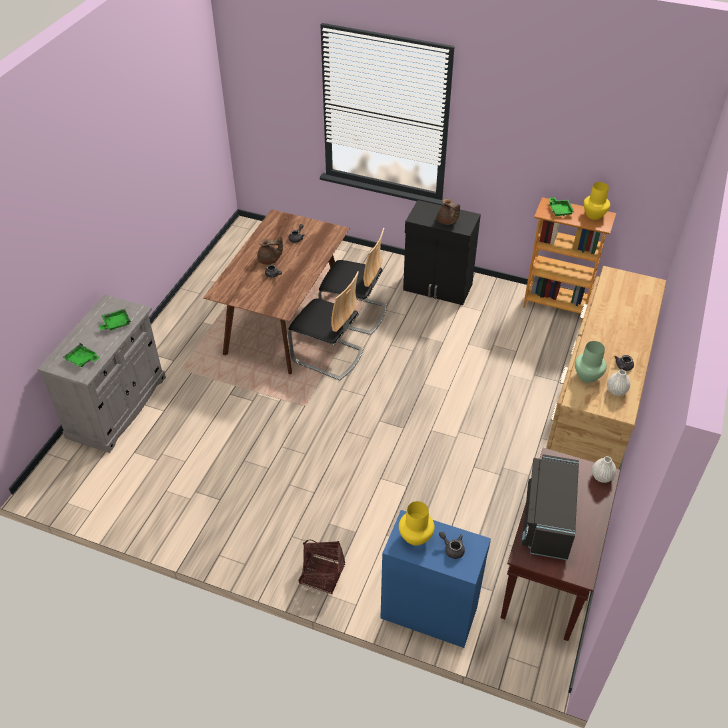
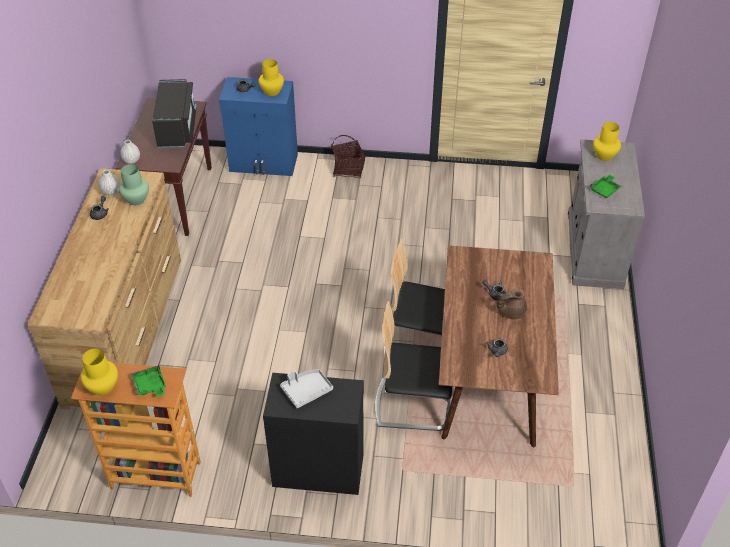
camera: 165 degrees right, 0 degrees up
(82, 360) = (603, 155): green tray -> yellow vase
(447, 221) = (306, 391): brown teapot -> grey tray

